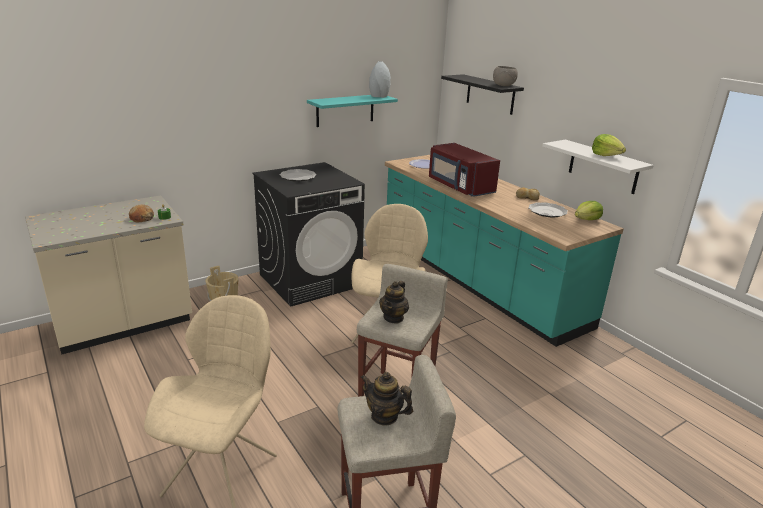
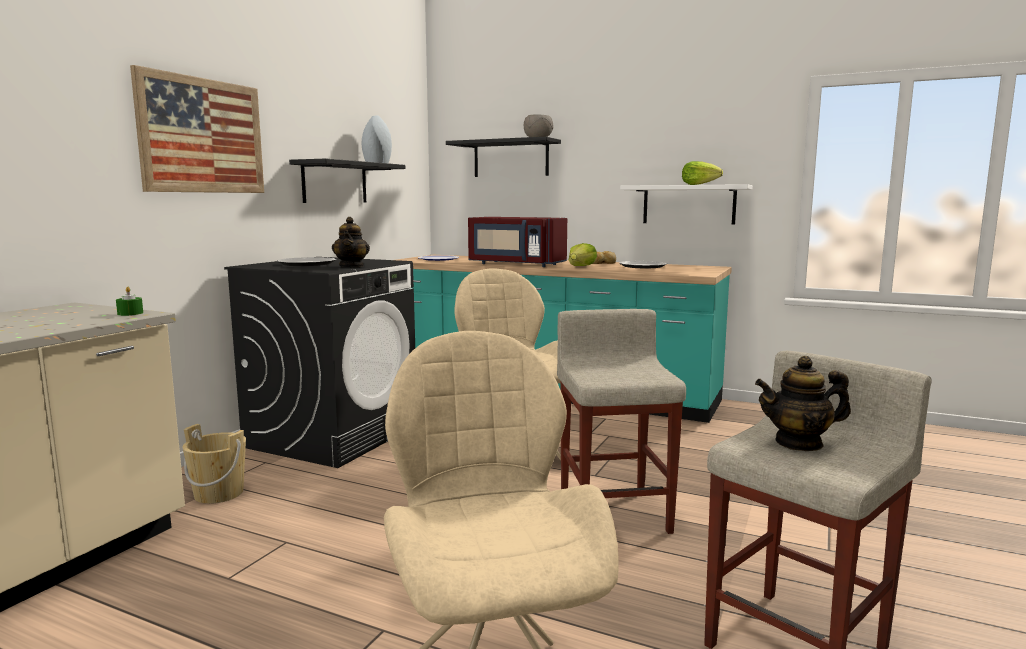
camera: 30 degrees left, 15 degrees down
(142, 218) = (82, 318): bread -> none
(241, 94) = (202, 136): none -> picture
(345, 110) = (335, 182): turquoise shelf -> black shelf
(393, 317) = (616, 373): teapot -> teapot (352, 266)
(587, 220) = (689, 266): lettuce -> lettuce (581, 266)

